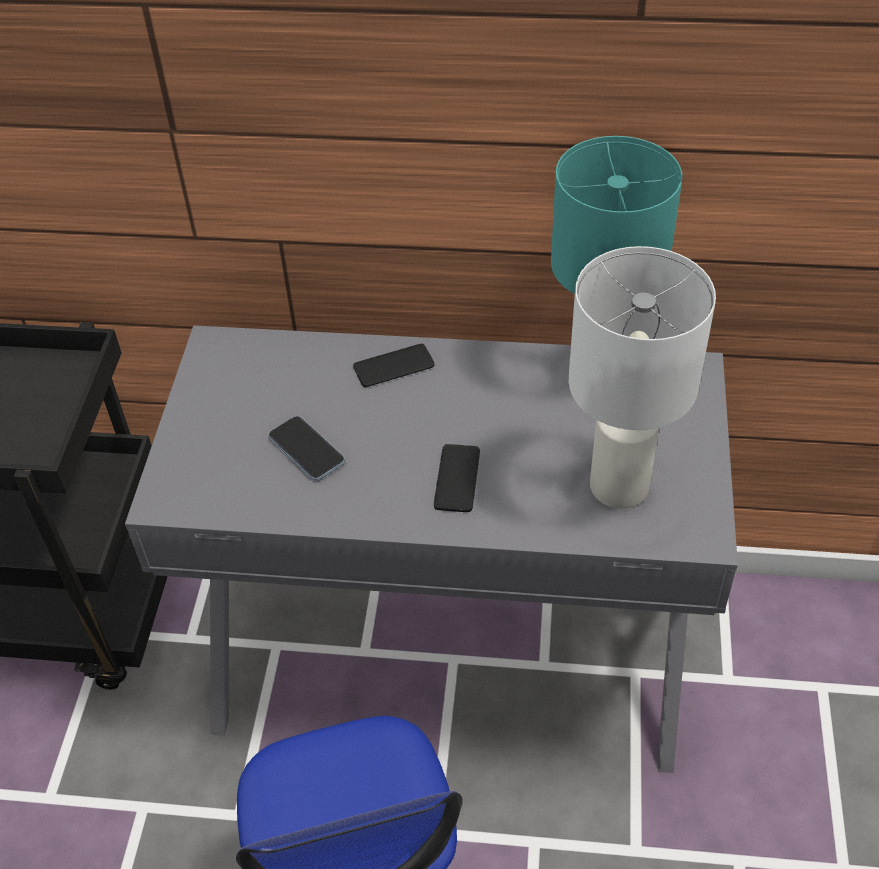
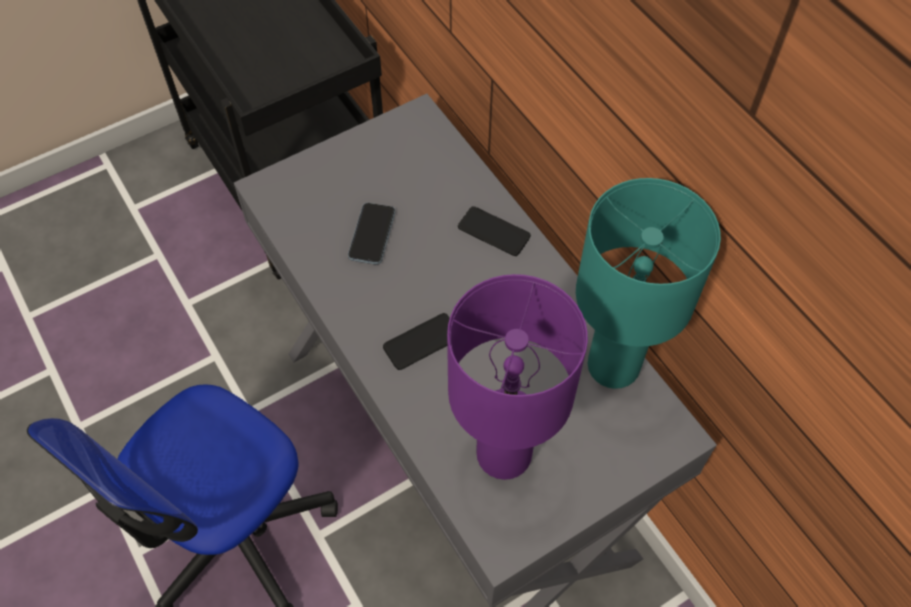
camera: 50 degrees right, 10 degrees up
(619, 487) = (502, 454): white table lamp -> purple table lamp

